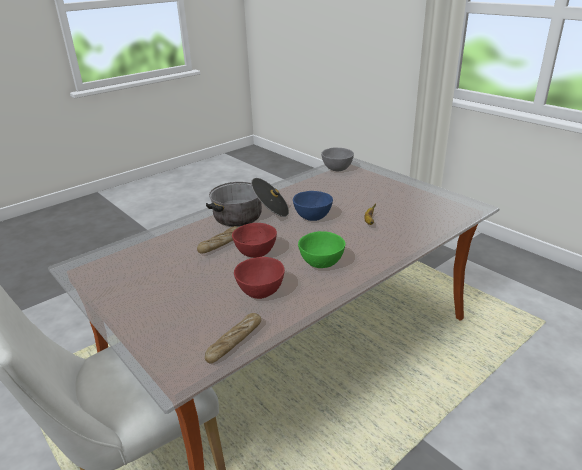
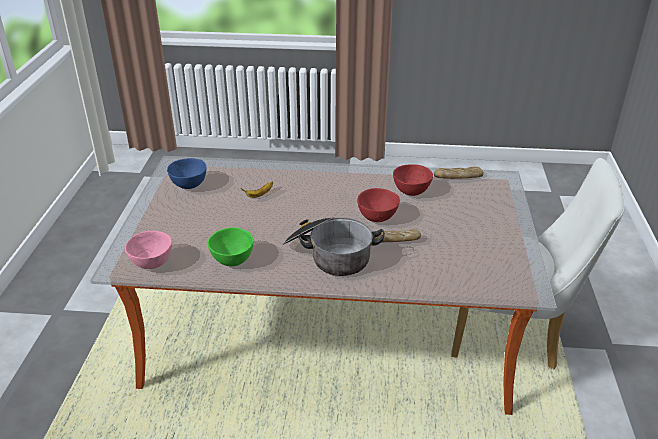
camera: 135 degrees left, 5 degrees up
(312, 217) = (288, 222): blue bowl -> blue bowl (189, 186)
(322, 264) = (348, 186): green bowl -> green bowl (232, 260)
(337, 169) = (151, 264): grey bowl -> pink bowl

